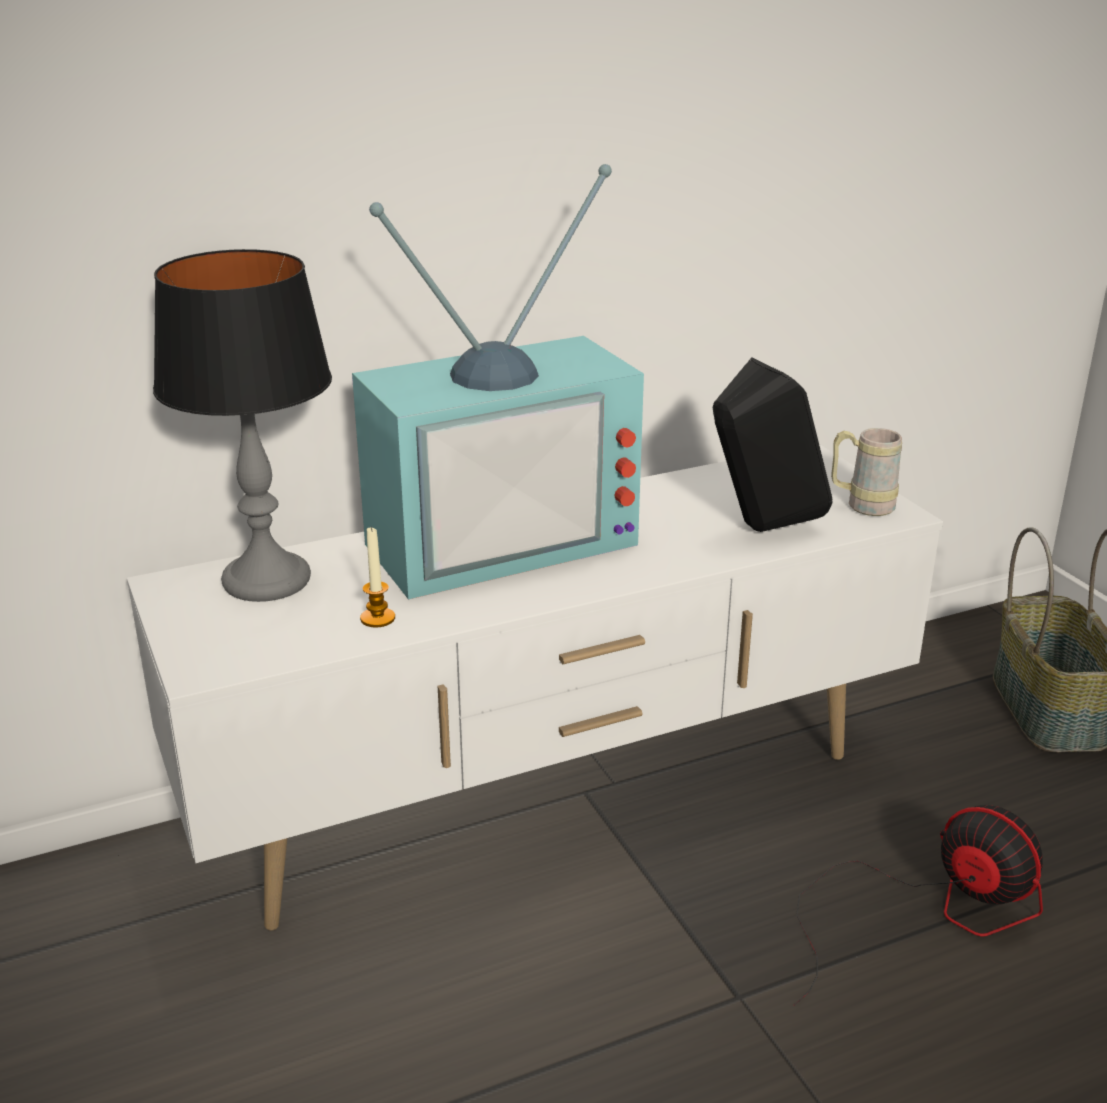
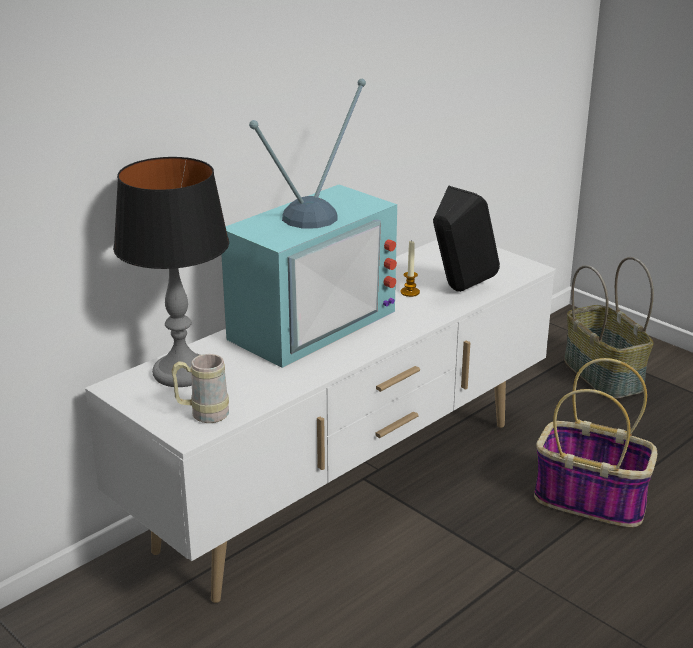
camera: 20 degrees left, 0 degrees up
(377, 618) = (272, 382): candle -> candle (410, 292)
(861, 506) = (505, 266): beige mug -> beige mug (202, 414)
(927, 911) = (592, 500): fan -> basket

